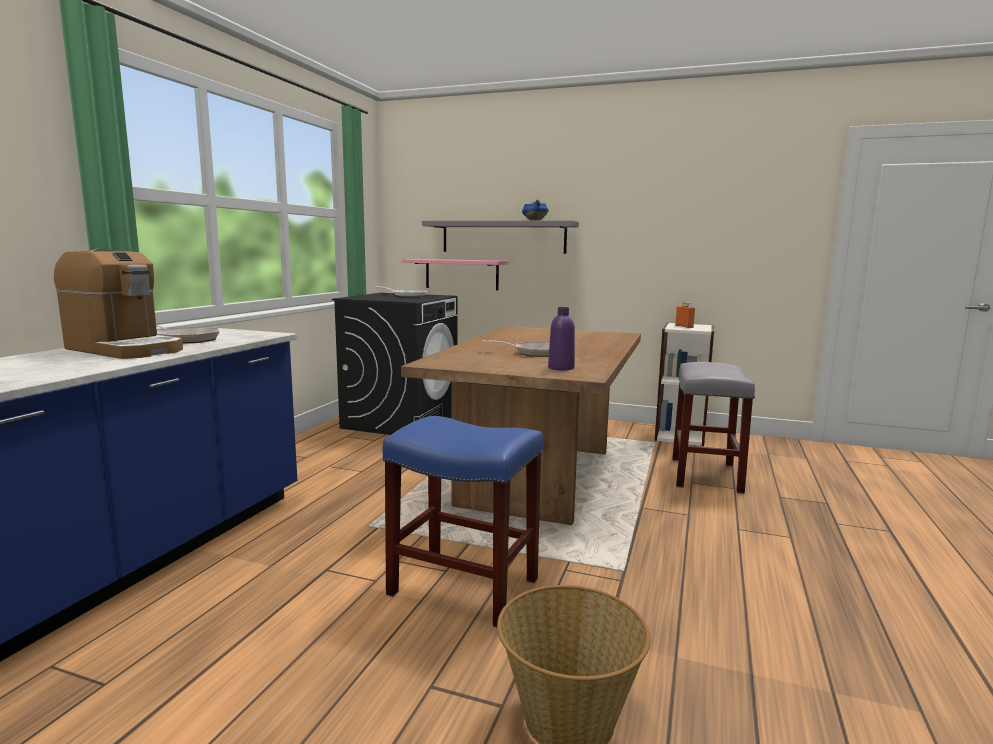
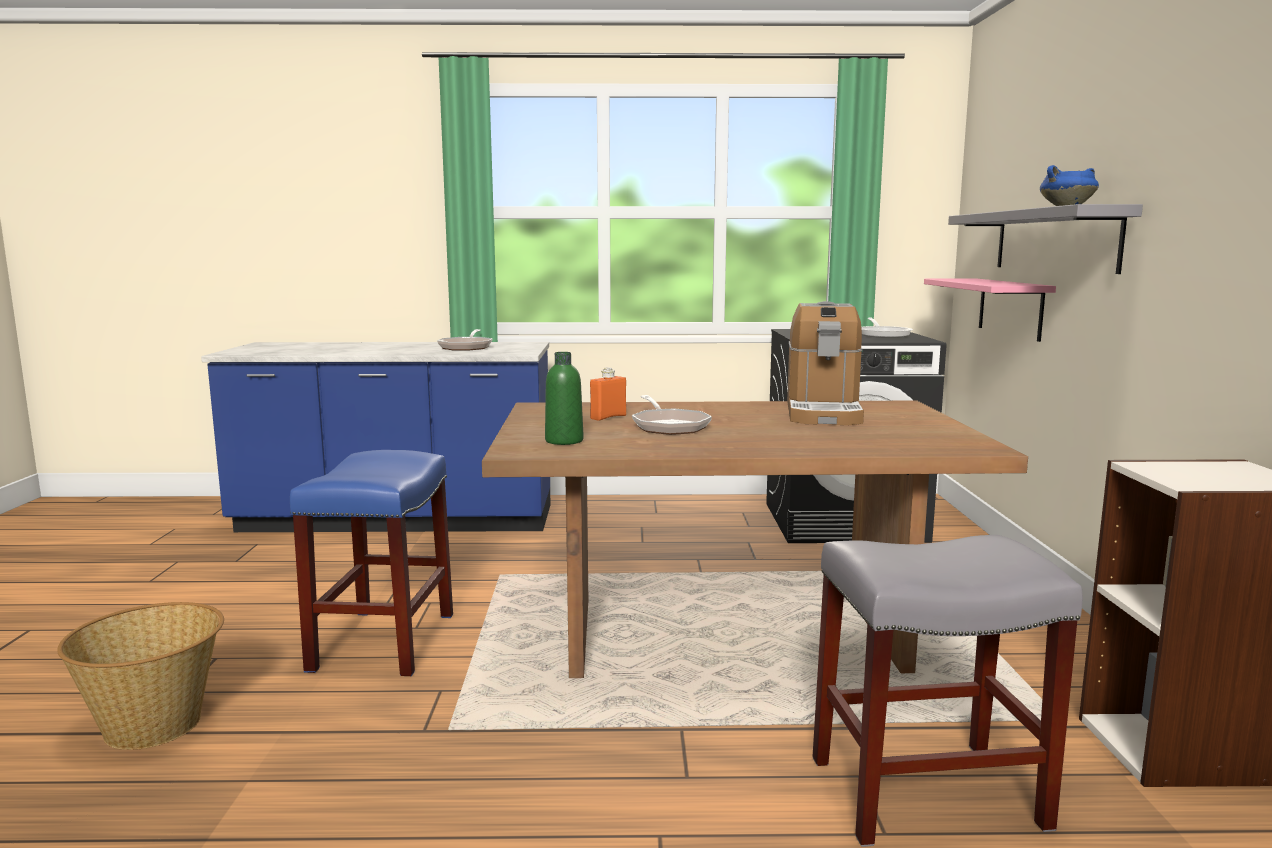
camera: 70 degrees right, 0 degrees up
(124, 349) = (405, 347): coffee machine -> coffee machine (823, 412)
(561, 368) = (564, 441): purple bottle -> green bottle
(684, 327) = (1196, 471): orange bottle -> orange bottle (608, 417)

